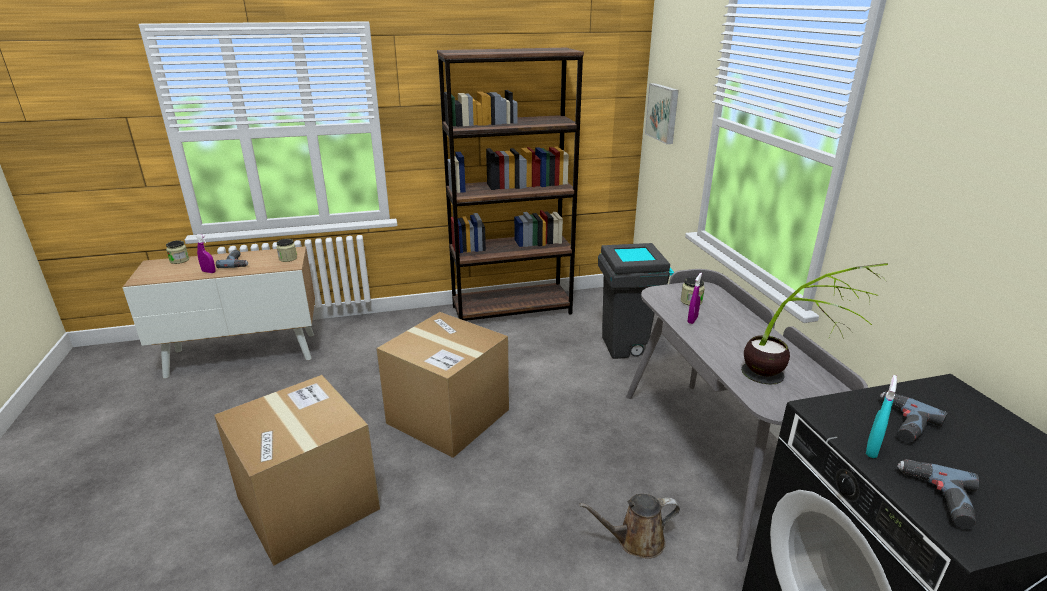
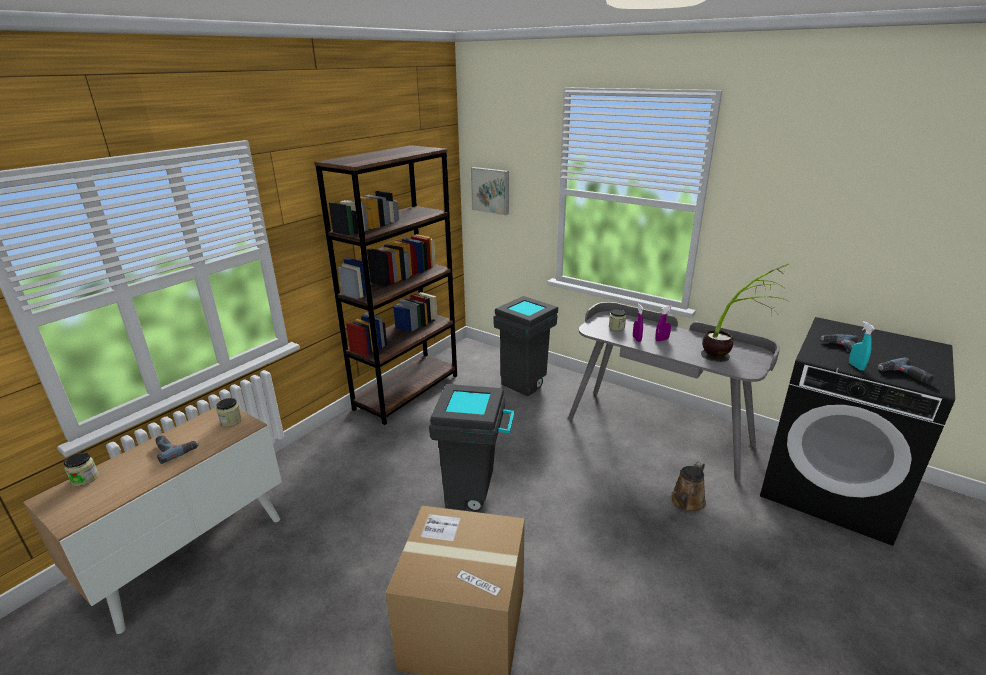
camera: 40 degrees left, 0 degrees up
(209, 272) = (157, 472): purple spray bottle -> purple spray bottle (662, 340)
(448, 416) = (474, 496): cardboard box -> grey trash can

